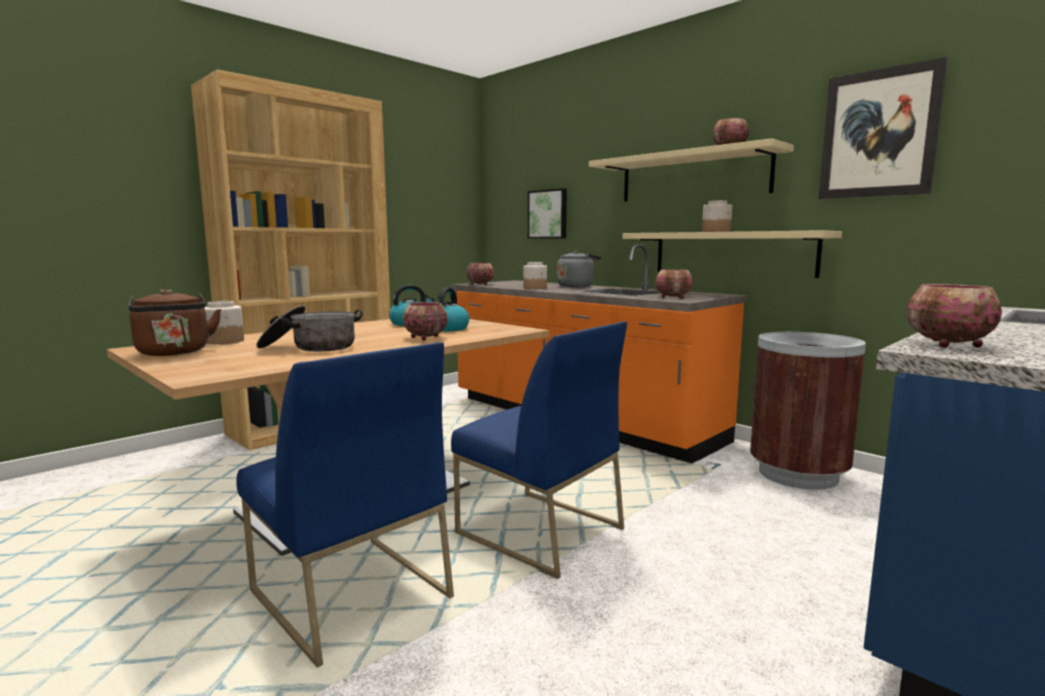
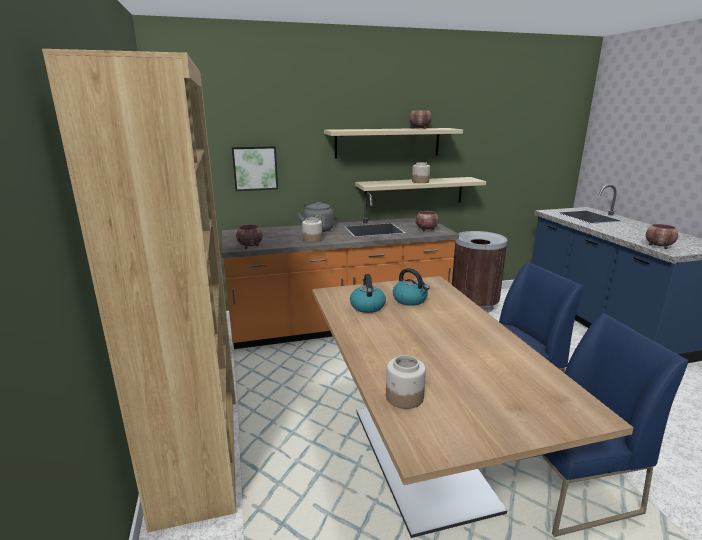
camera: 60 degrees left, 10 degrees up
(174, 353) = (465, 427): brown kettle -> none
(310, 347) = (470, 359): cooking pot -> none
(424, 338) = (449, 314): bowl -> none
(879, 134) = (487, 126): picture -> none

